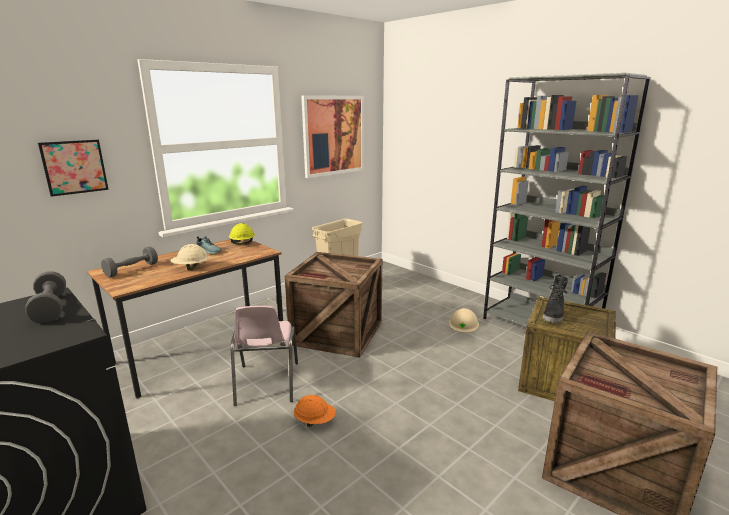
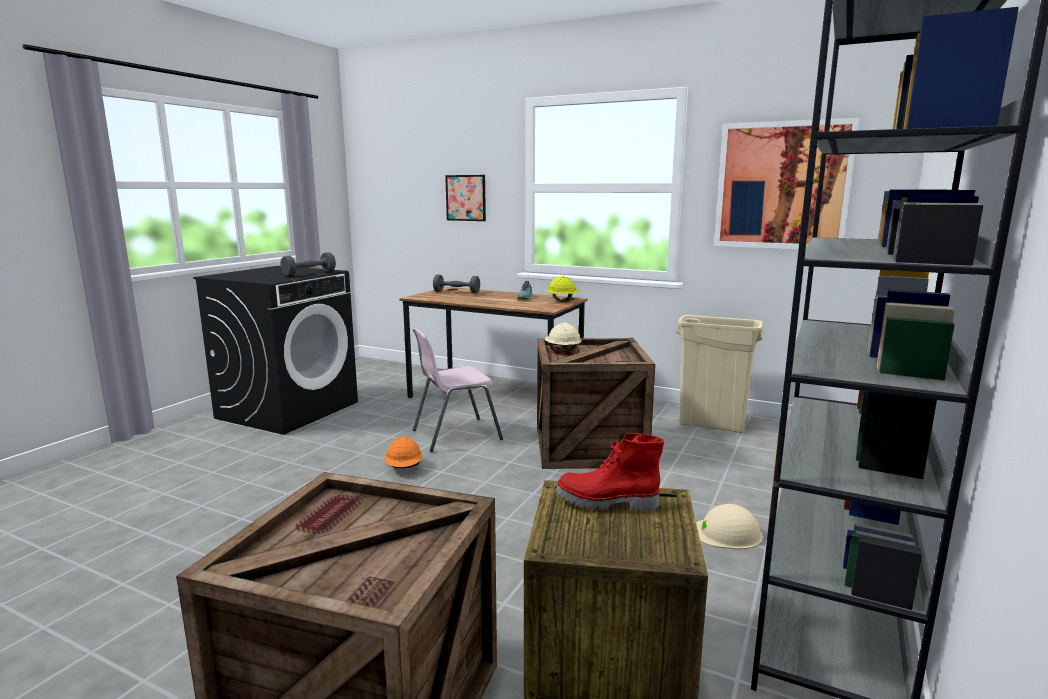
camera: 70 degrees right, 5 degrees down
(191, 268) = (475, 300): beige hard hat -> beige hard hat (562, 351)
(554, 315) = (606, 502): black boot -> red boot

